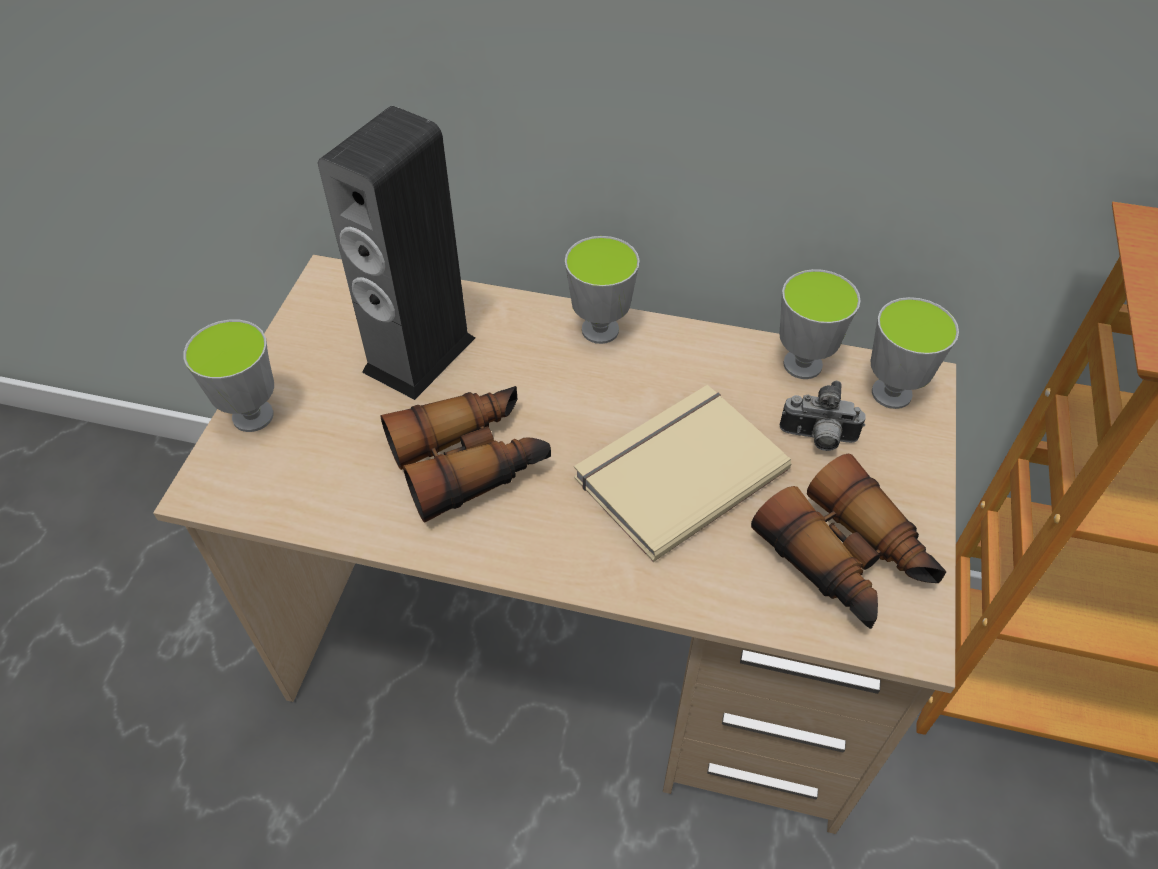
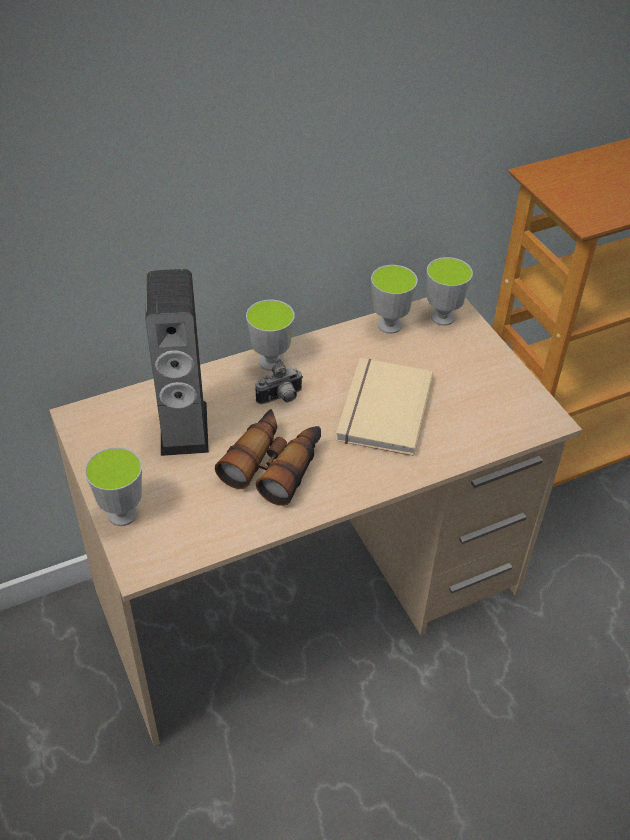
camera: 40 degrees left, 5 degrees down
(817, 439) = (430, 357): camera -> camera (281, 398)
(847, 559) = (493, 403): binoculars -> none

